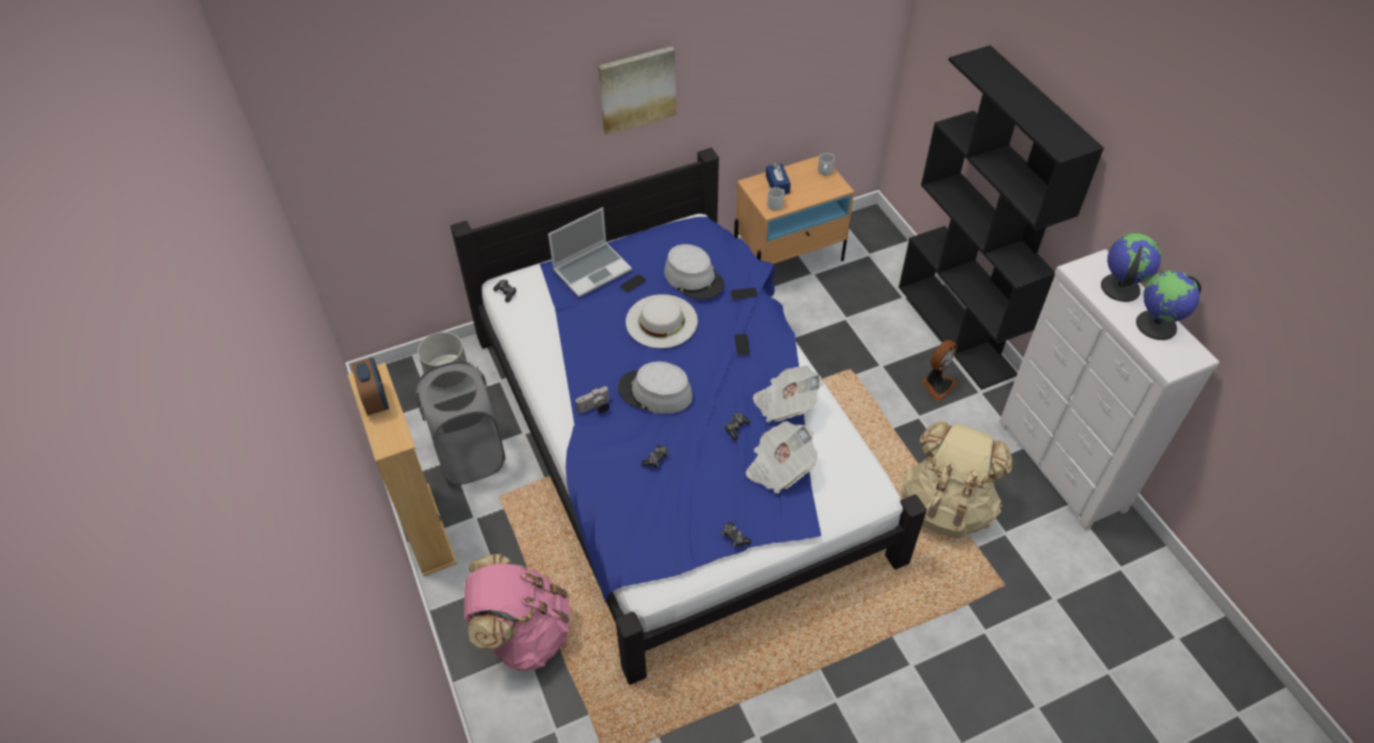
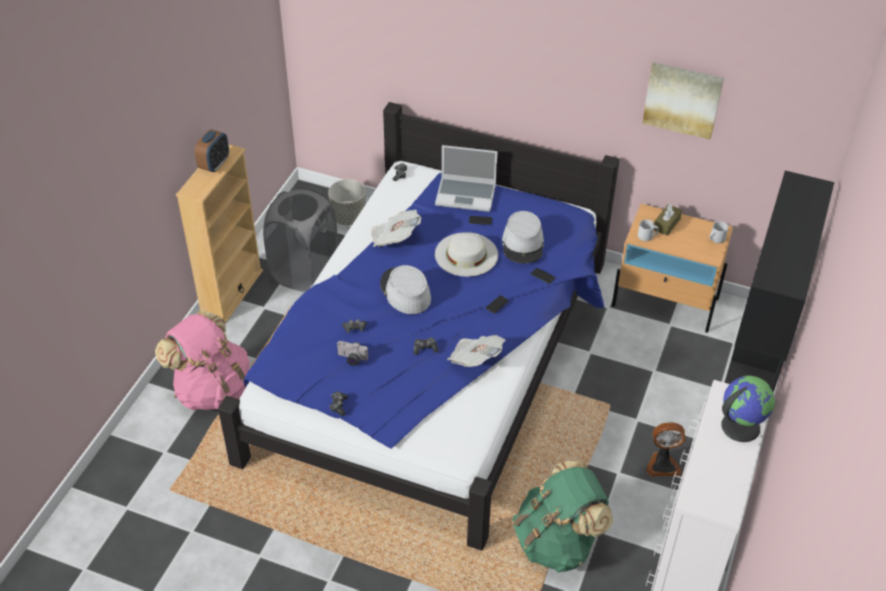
camera: 45 degrees right, 5 degrees down
(595, 408) = (359, 274): camera -> camera (351, 359)
(637, 89) = (561, 72): picture -> picture (682, 99)
(777, 185) = (666, 224): blue tissue box -> brown tissue box
(779, 467) = (418, 390): newspaper -> newspaper (394, 238)
(946, 507) = (557, 541): beige backpack -> green backpack
(1157, 325) = (728, 468): globe -> none

